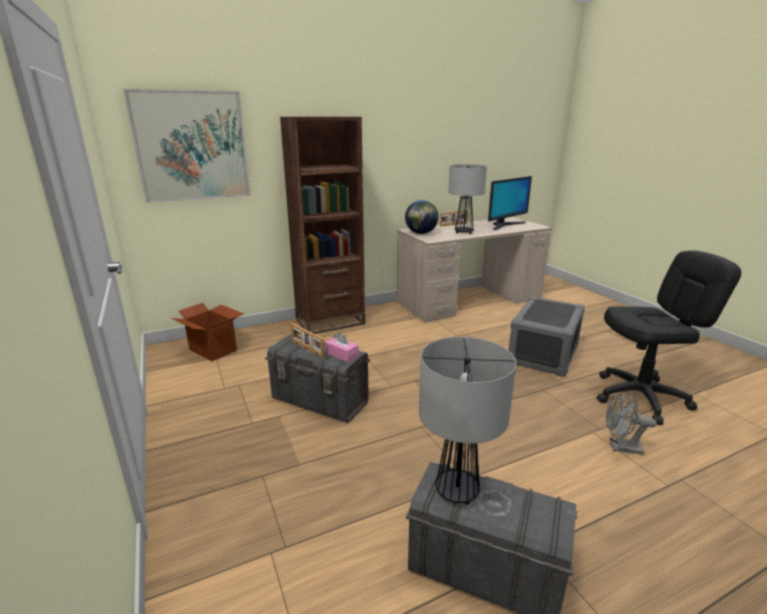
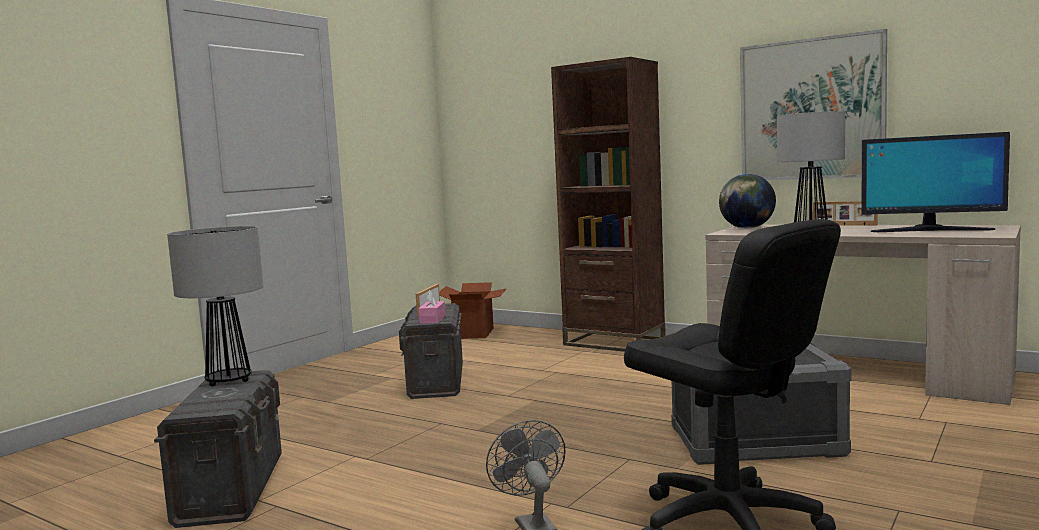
camera: 60 degrees right, 15 degrees down
(192, 146) = (500, 111): picture -> picture (811, 109)

